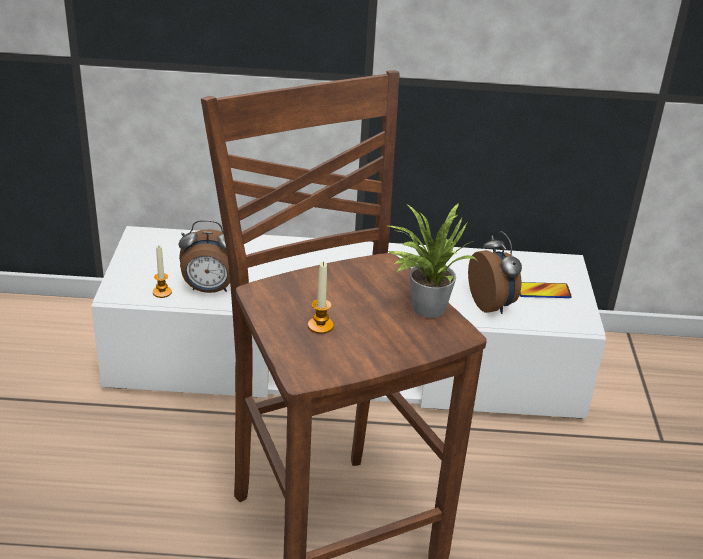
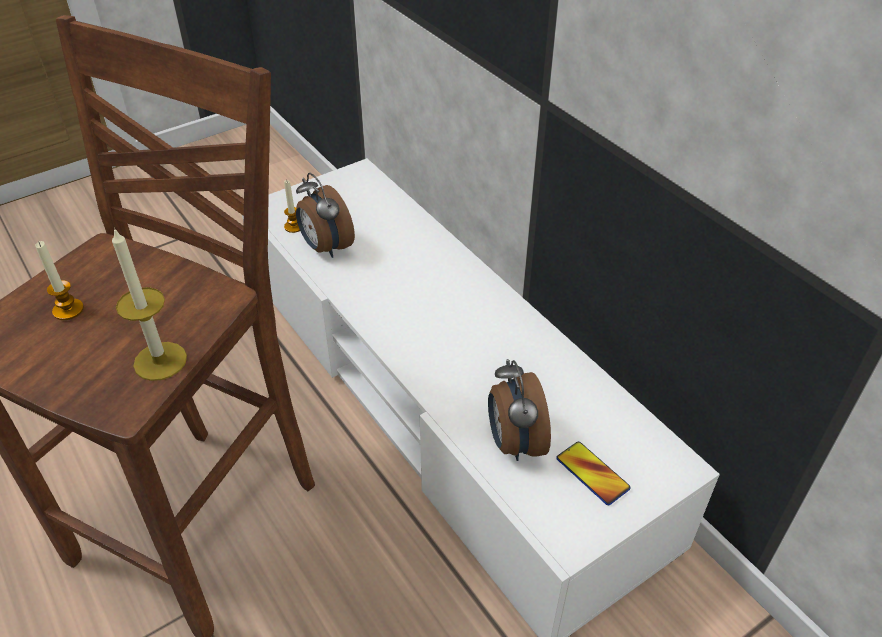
camera: 55 degrees right, 10 degrees up
(424, 307) = (160, 361): potted plant -> candle
(492, 305) = (514, 442): alarm clock -> alarm clock turned 135 degrees clockwise

